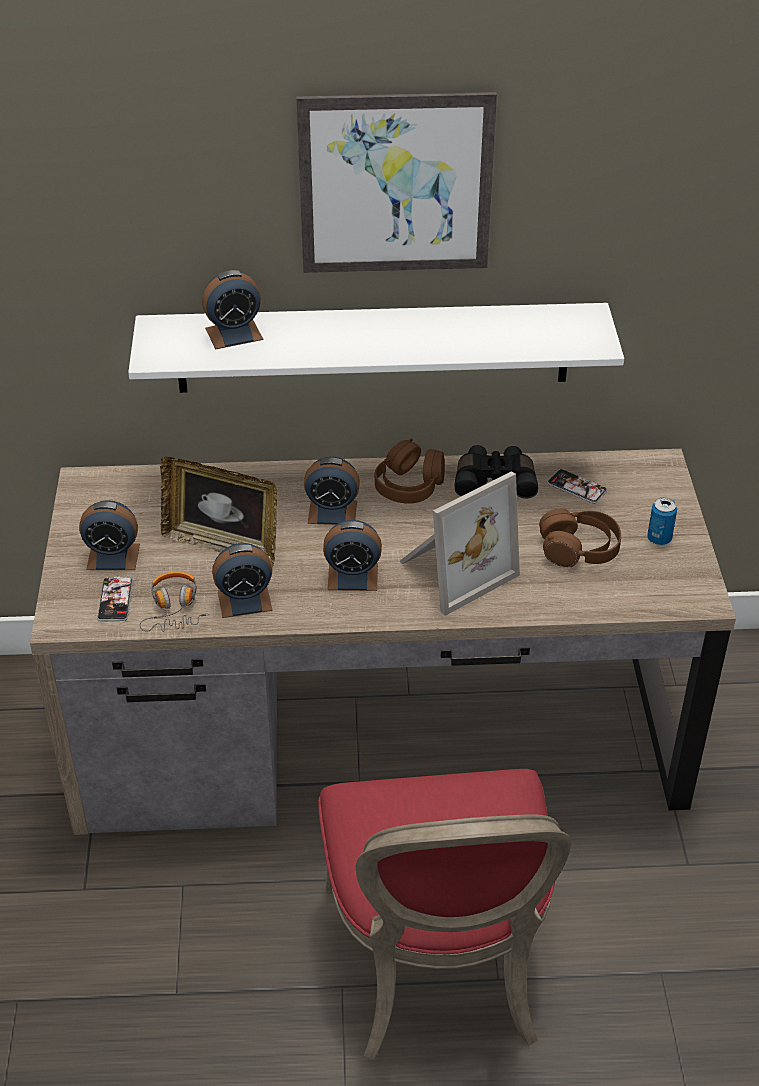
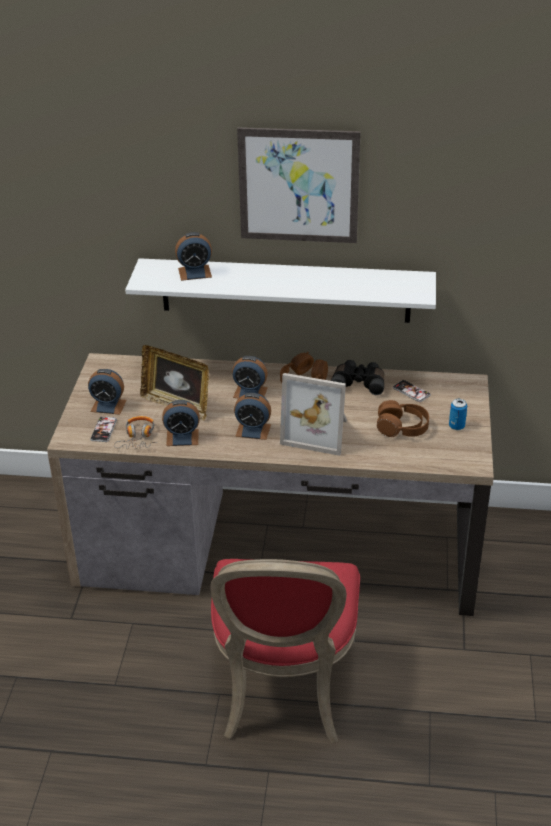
camera: 10 degrees right, 5 degrees down
(453, 569) = (318, 432): picture frame -> picture frame turned 45 degrees clockwise

